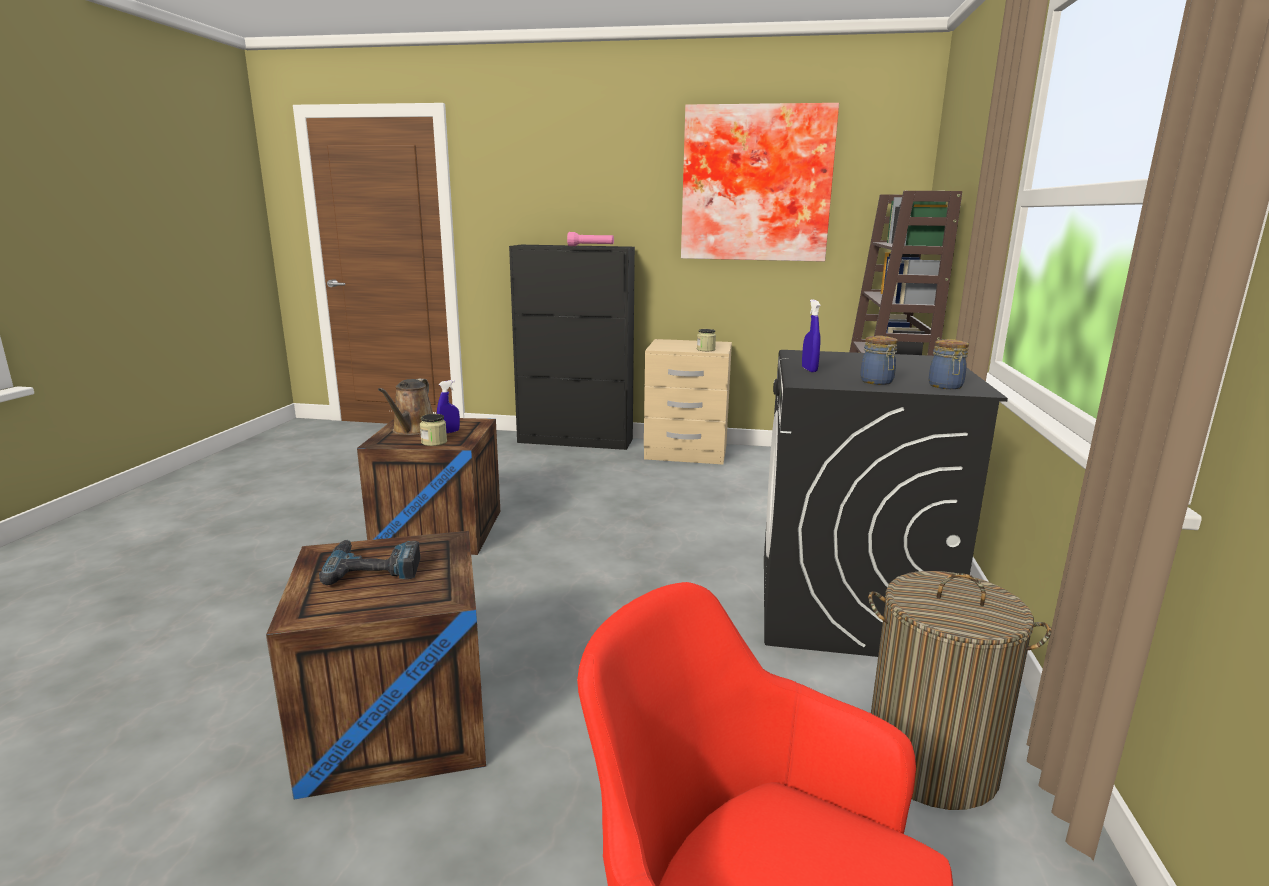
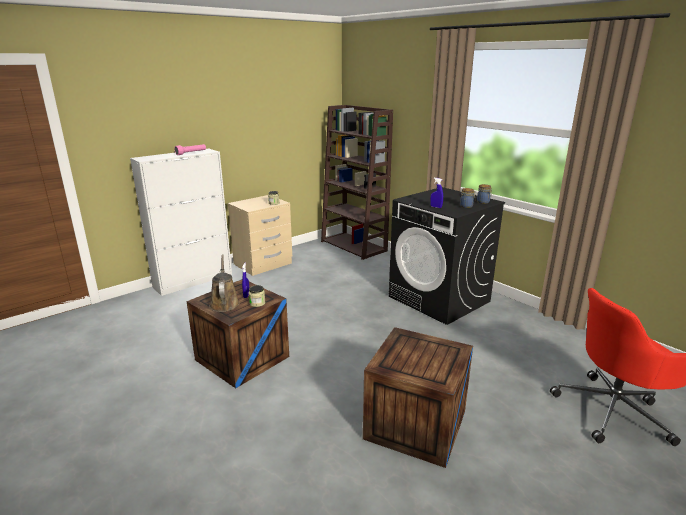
camera: 50 degrees left, 5 degrees up
(374, 567) = (411, 357): power drill -> none
(413, 430) = (224, 303): brown watering can -> brown watering can turned 150 degrees counterclockwise
(576, 441) = (194, 280): black cabinet -> white cabinet
(756, 184) = (269, 104): picture -> none
(930, 763) = (530, 330): laundry basket -> none

